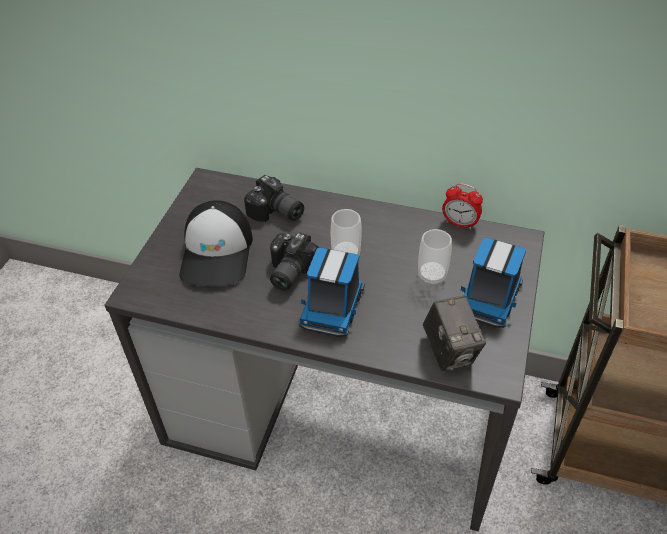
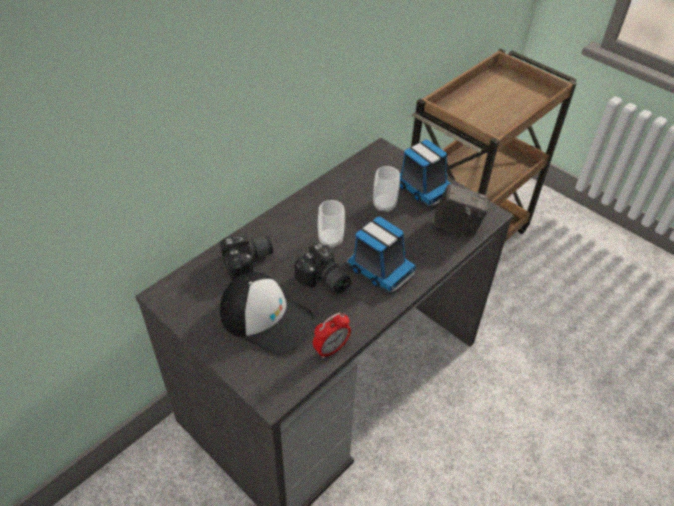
camera: 65 degrees left, 0 degrees up
(459, 223) = (344, 169): alarm clock -> alarm clock (331, 349)

